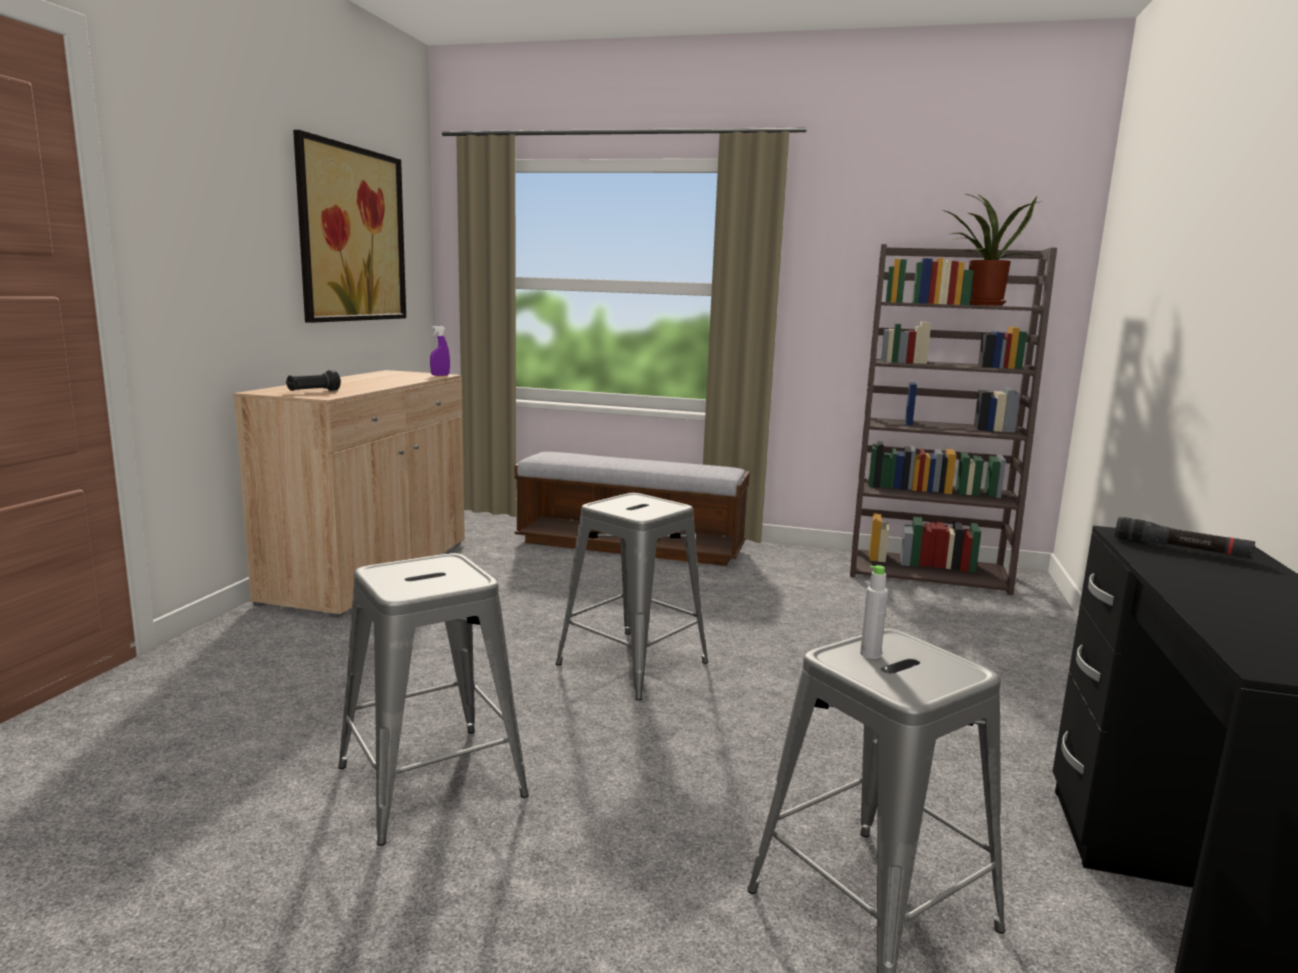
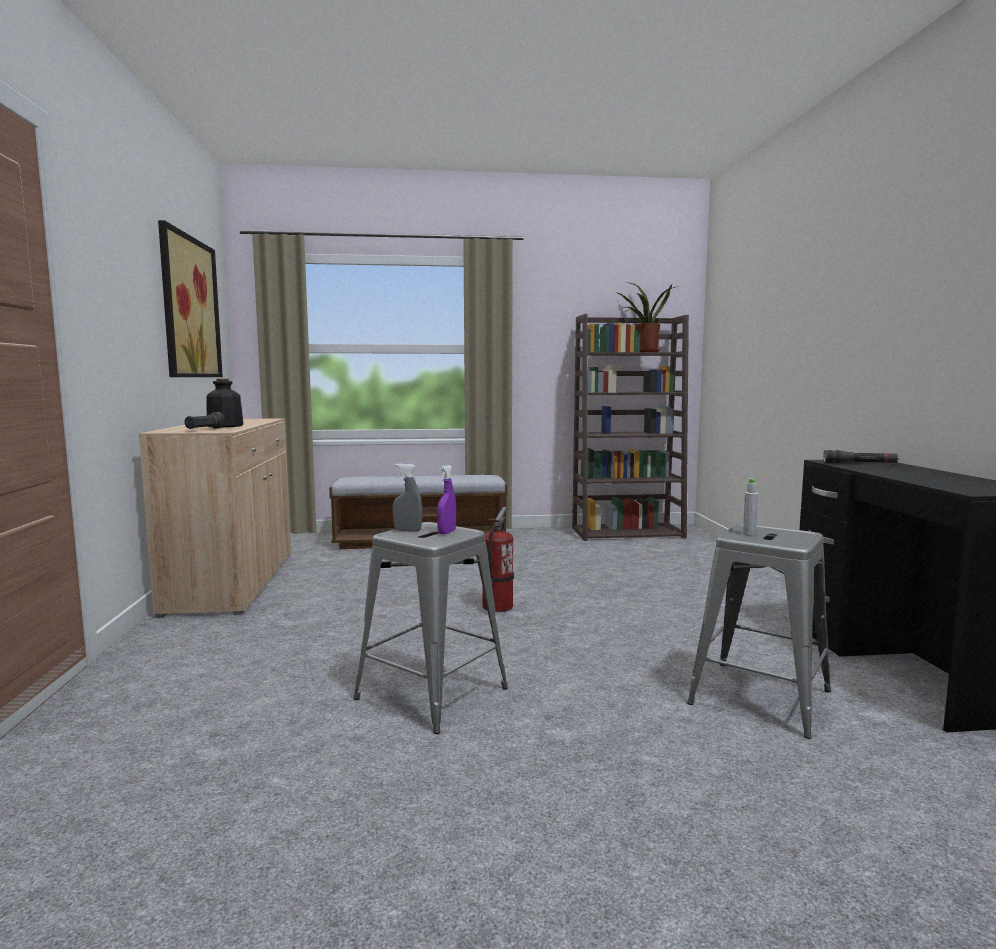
camera: 20 degrees left, 5 degrees down
(353, 386) = (225, 426): none -> bottle
(406, 566) = (407, 530): none -> grey spray bottle
(440, 375) = (270, 419): purple spray bottle -> purple spray bottle (447, 532)
(632, 664) = (496, 607): grey stool -> fire extinguisher

